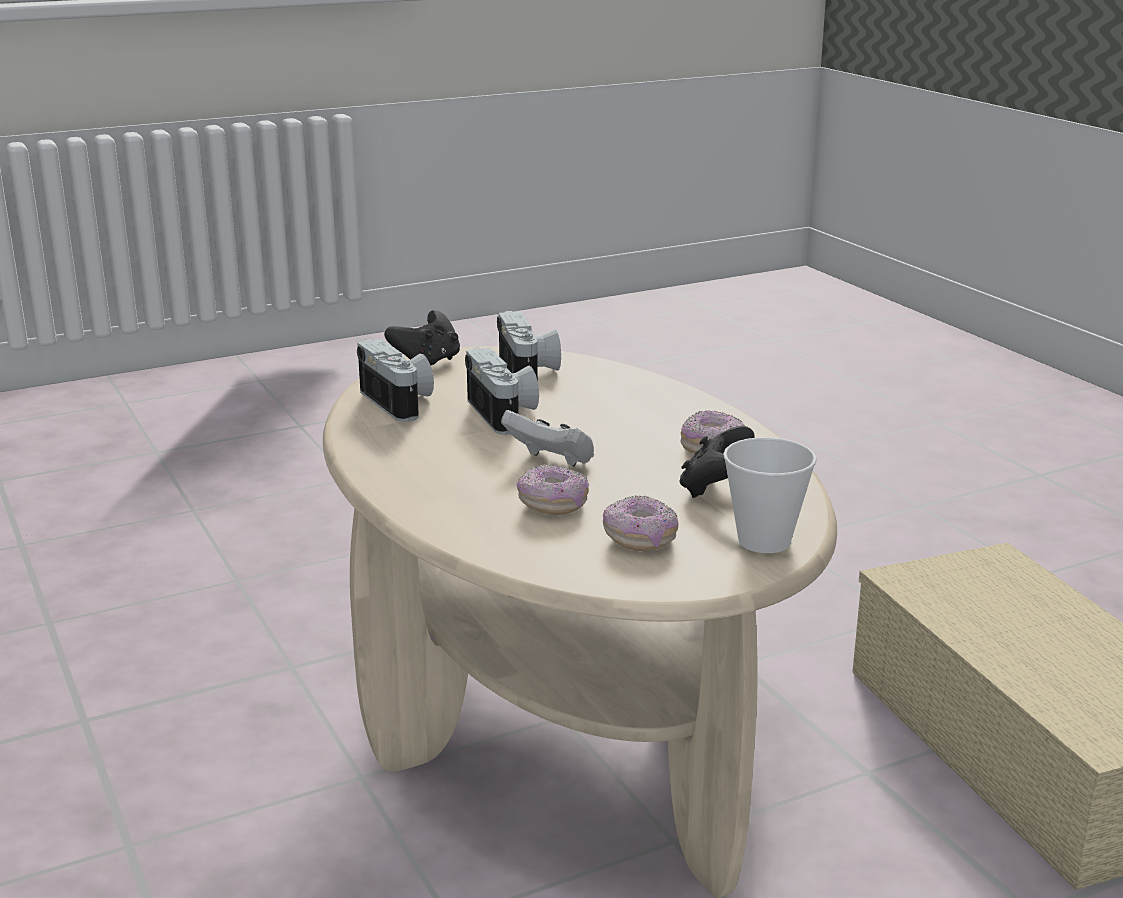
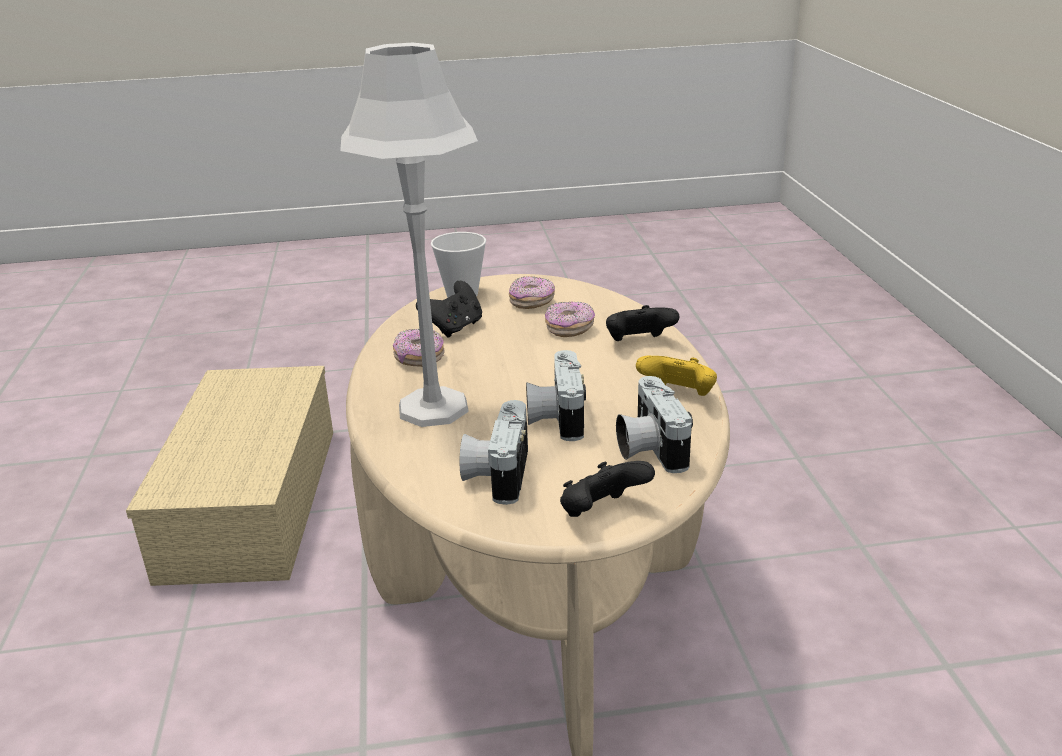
camera: 160 degrees left, 5 degrees up
(381, 446) = (678, 396): none -> yellow game controller
(447, 498) = (638, 343): none -> black game controller
(551, 461) = (548, 363): white game controller -> none
(639, 407) = (432, 408): none -> grey table lamp

